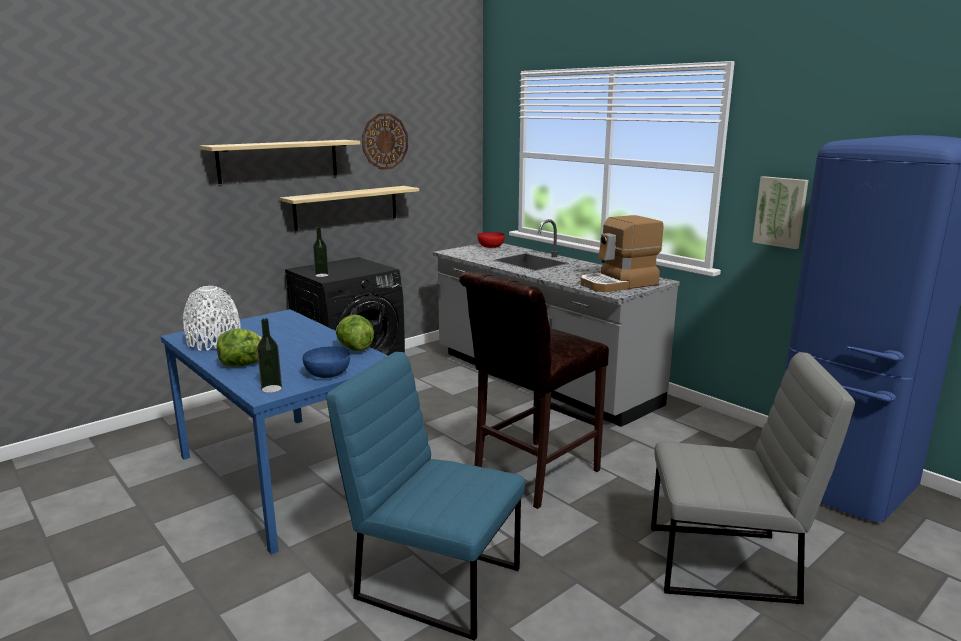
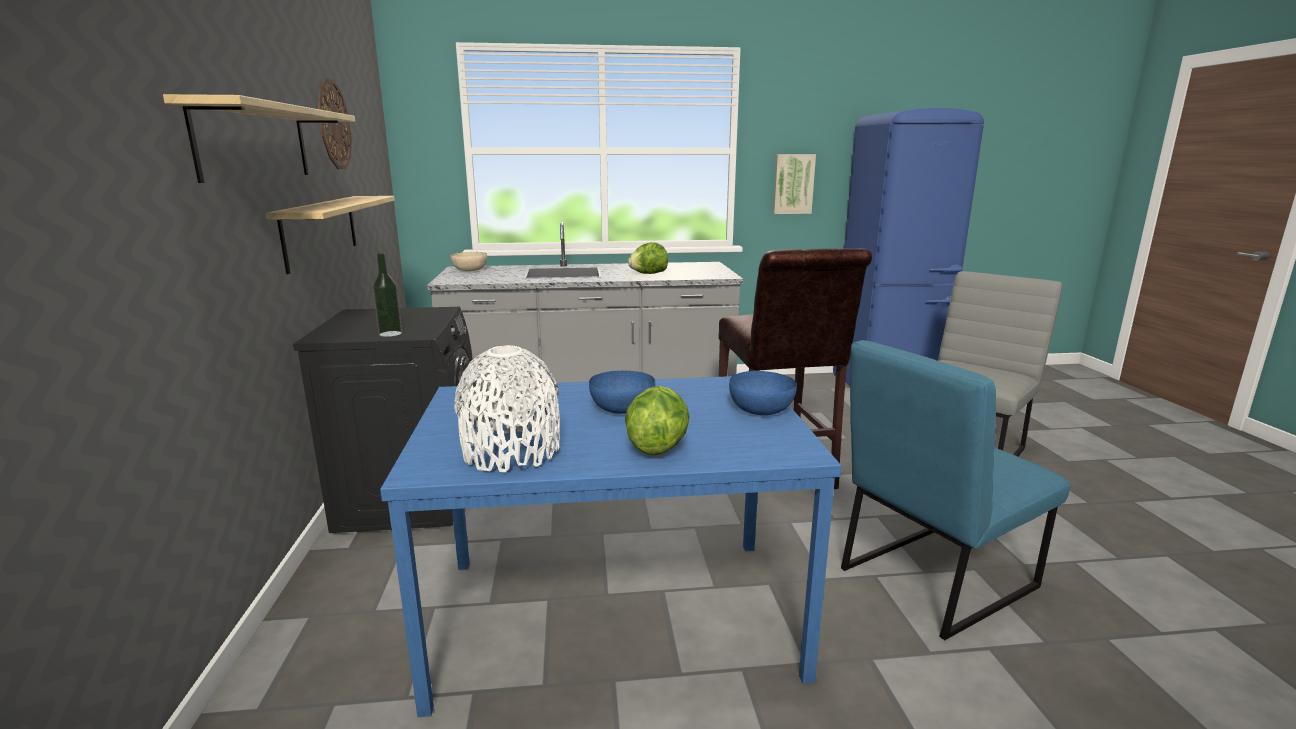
camera: 55 degrees left, 0 degrees up
(271, 389) = (784, 445): bottle -> none
(294, 346) = (621, 408): none -> blue bowl
(354, 348) = (683, 384): lettuce -> lettuce (648, 273)
(490, 247) = (470, 270): red bowl -> beige bowl
(619, 284) = (698, 270): coffee machine -> none

